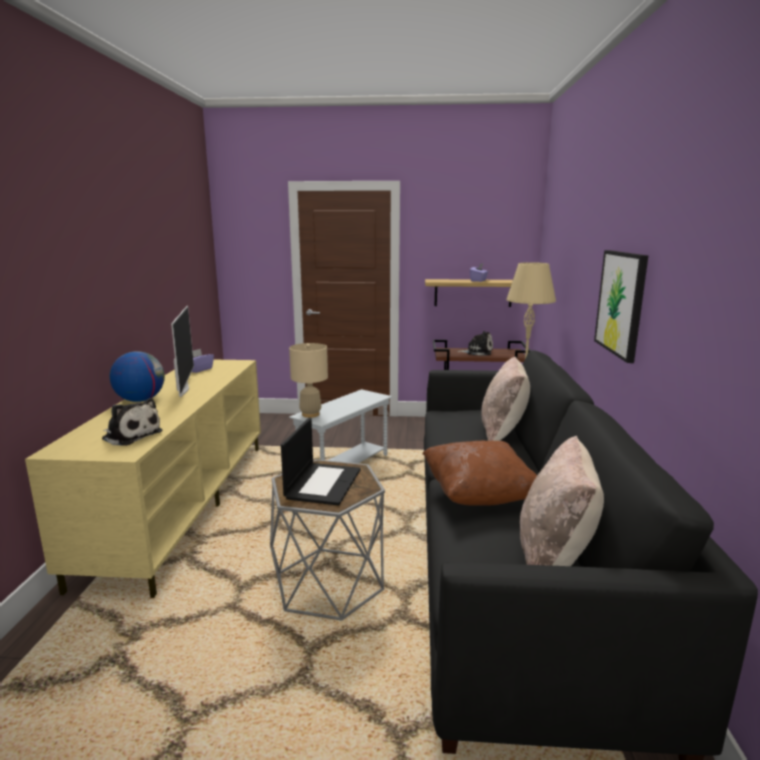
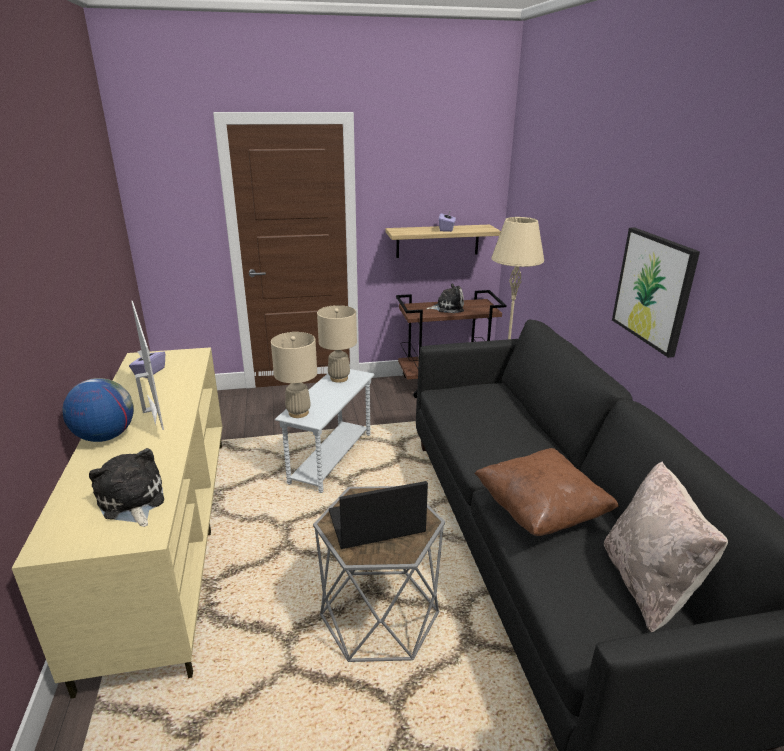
camera: 15 degrees left, 10 degrees up
(131, 435) = (132, 502): plush toy -> plush toy turned 135 degrees counterclockwise
(323, 483) = (375, 523): laptop -> laptop turned 105 degrees counterclockwise
(359, 396) = (339, 378): none -> beige table lamp
(502, 432) = (519, 417): beige pillow -> none

